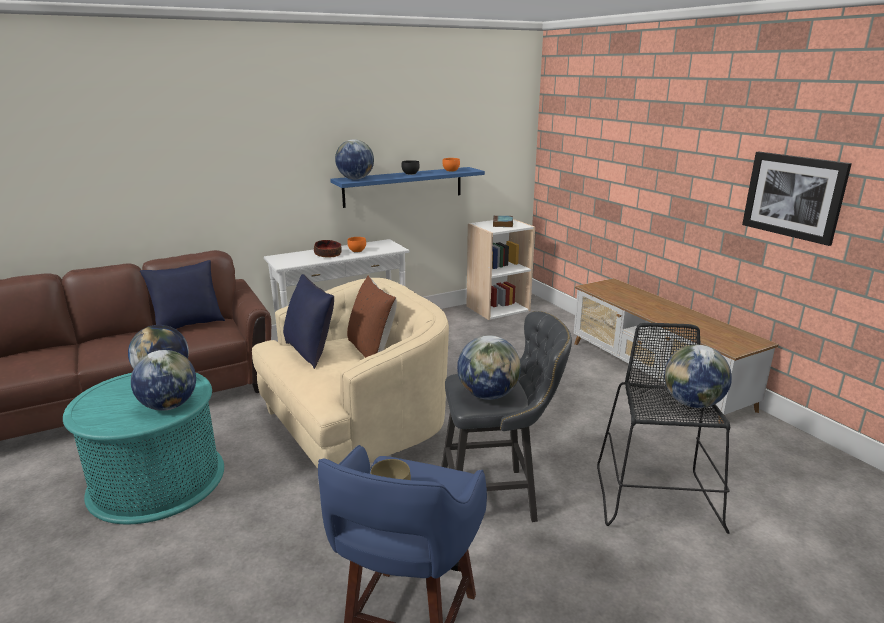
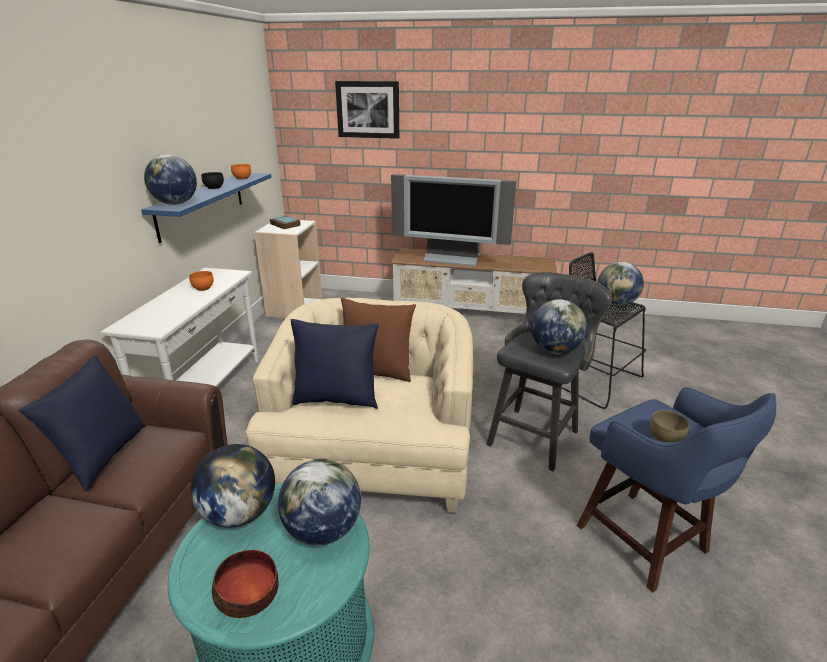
camera: 50 degrees left, 5 degrees up
(327, 255) = (181, 302): bowl -> bowl (248, 593)
(641, 303) = (452, 259): none -> television
(793, 196) = (553, 154): picture -> picture (368, 109)

